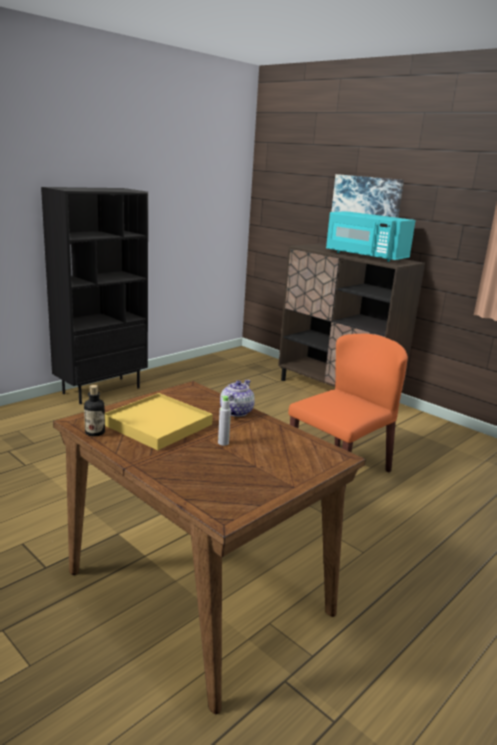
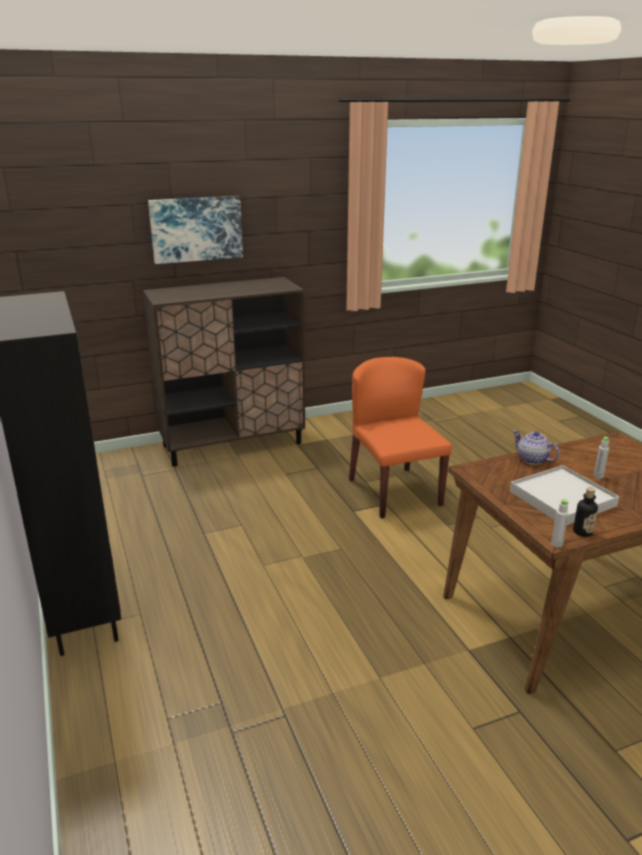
camera: 65 degrees left, 5 degrees up
(68, 421) = (556, 544): none -> grey bottle
(158, 425) = (562, 498): yellow tray -> white tray
(364, 256) = (239, 288): turquoise microwave -> none

